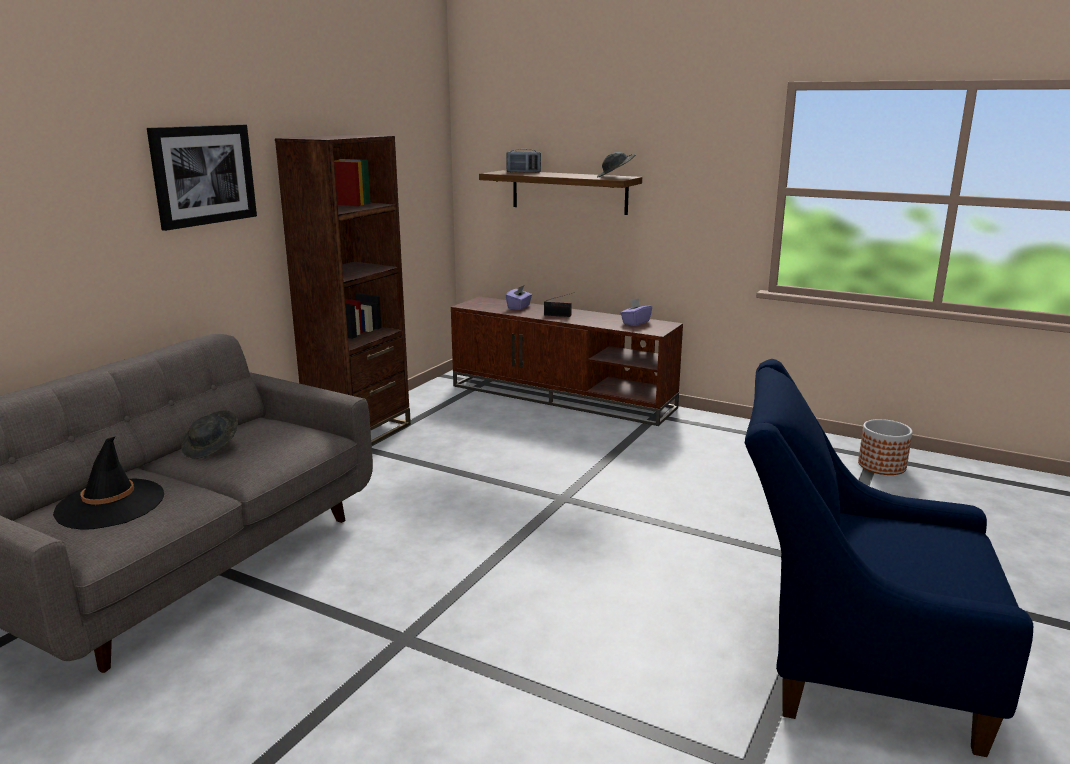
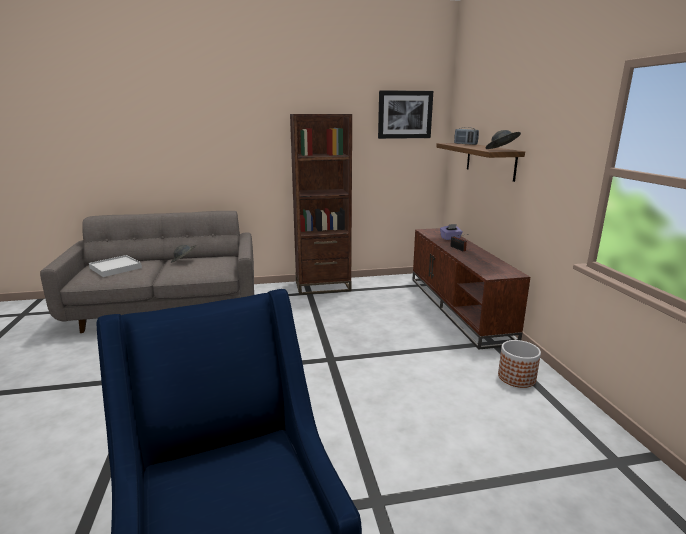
camera: 50 degrees right, 0 degrees up
(110, 504) = (115, 268): black hat -> white tray
(203, 175) = (241, 130): picture -> picture (405, 114)
(635, 322) = (494, 266): purple tissue box -> none
(882, 466) = (607, 473): planter -> planter (517, 378)

